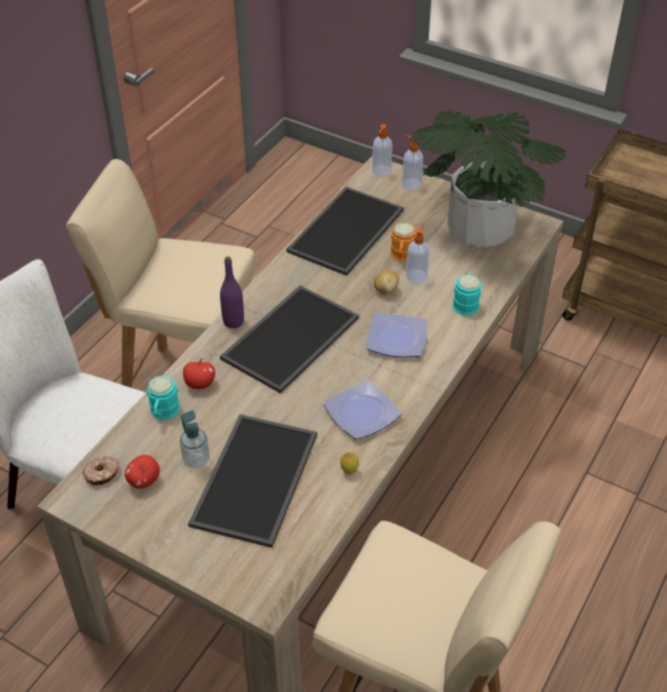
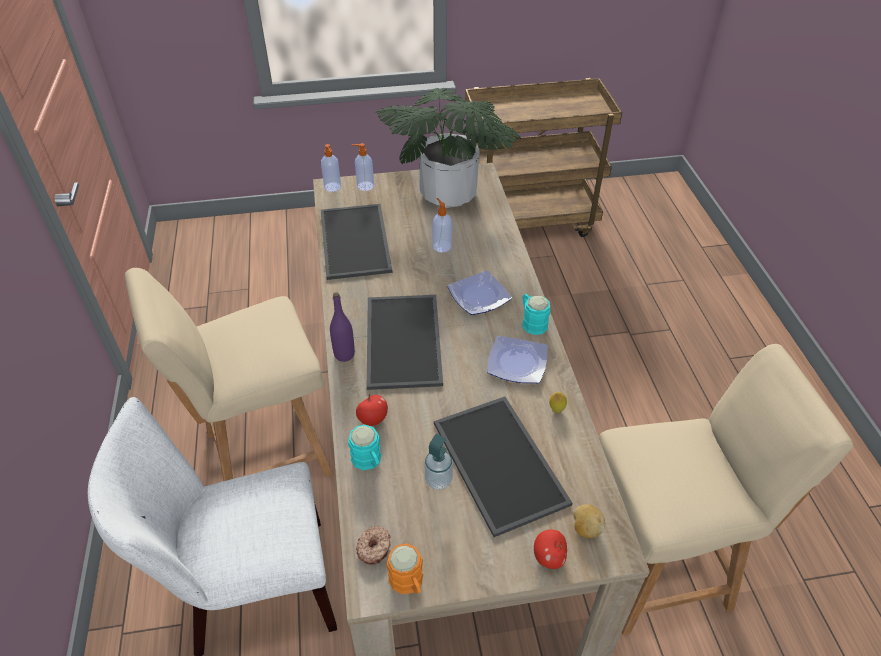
camera: 40 degrees left, 0 degrees up
(144, 481) = (416, 527): apple -> apple (549, 557)
(385, 290) = (432, 267): potato -> potato (586, 528)
(402, 256) = (416, 238): orange mug -> orange mug (409, 583)
(466, 302) = (495, 246): turquoise mug -> turquoise mug (532, 322)

